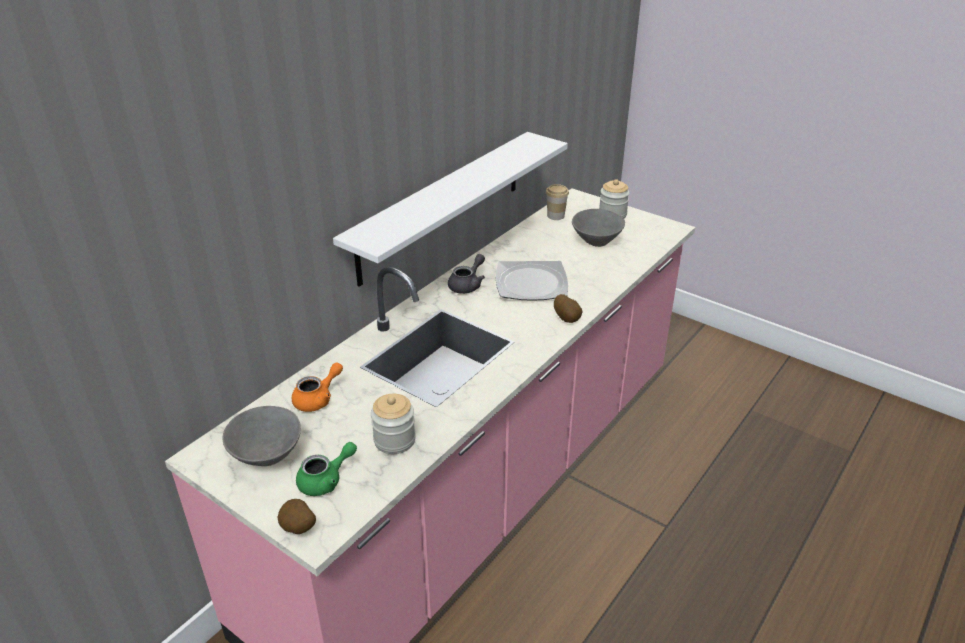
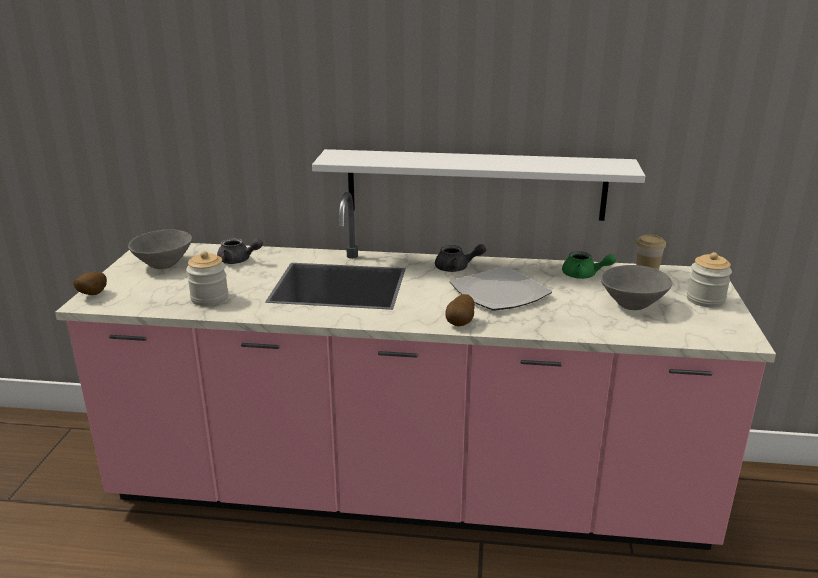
camera: 60 degrees right, 10 degrees down
(318, 399) = (238, 261): orange teapot -> grey teapot
(326, 480) = (147, 289): green teapot -> green teapot (584, 275)

